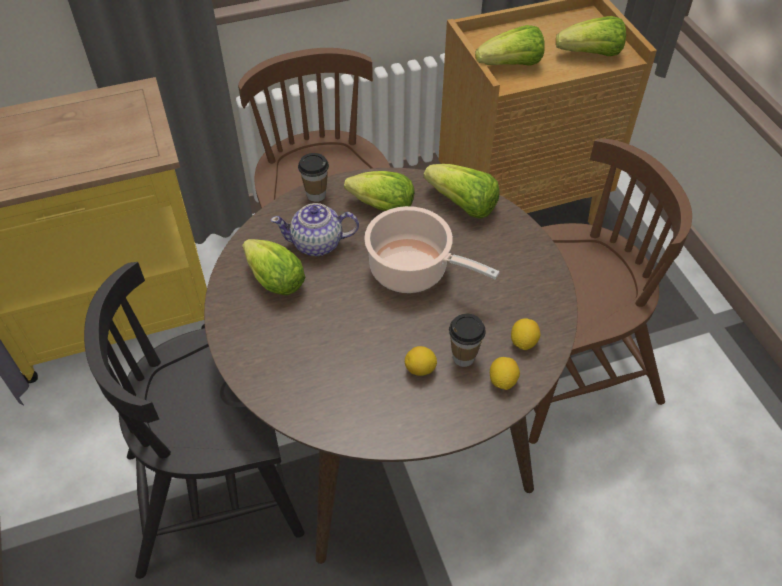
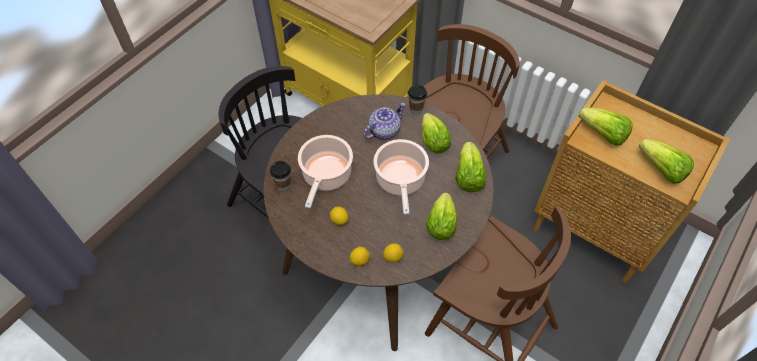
camera: 55 degrees right, 5 degrees up
(272, 278) = (346, 127): lettuce -> lettuce (441, 222)
(318, 244) = (383, 131): teapot -> teapot turned 90 degrees clockwise
(334, 345) = (326, 176): none -> cooking pot
(463, 357) = (361, 235): cup -> cup (283, 185)

